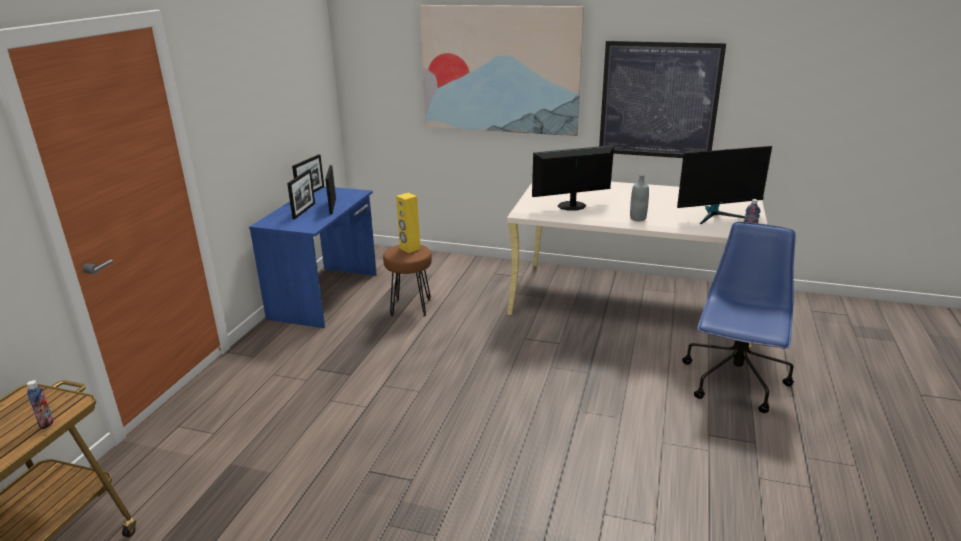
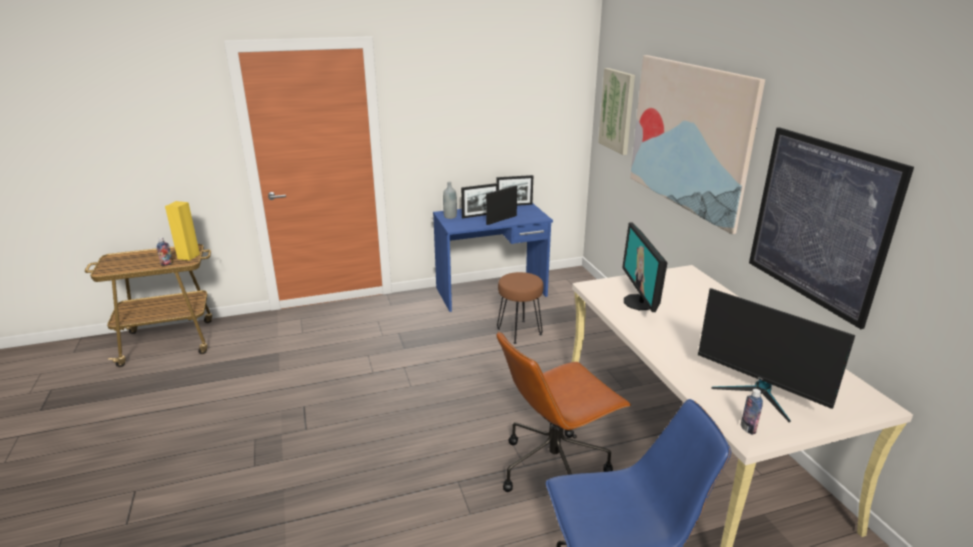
camera: 55 degrees right, 0 degrees up
(382, 67) = (617, 110): none -> picture
(409, 248) = (526, 279): yellow speaker -> yellow speaker (188, 256)
(571, 206) = (639, 302): monitor -> monitor turned 135 degrees counterclockwise
(602, 360) = (554, 467): none -> brown office chair
(637, 218) = (663, 345): grey bottle -> grey bottle (450, 216)

